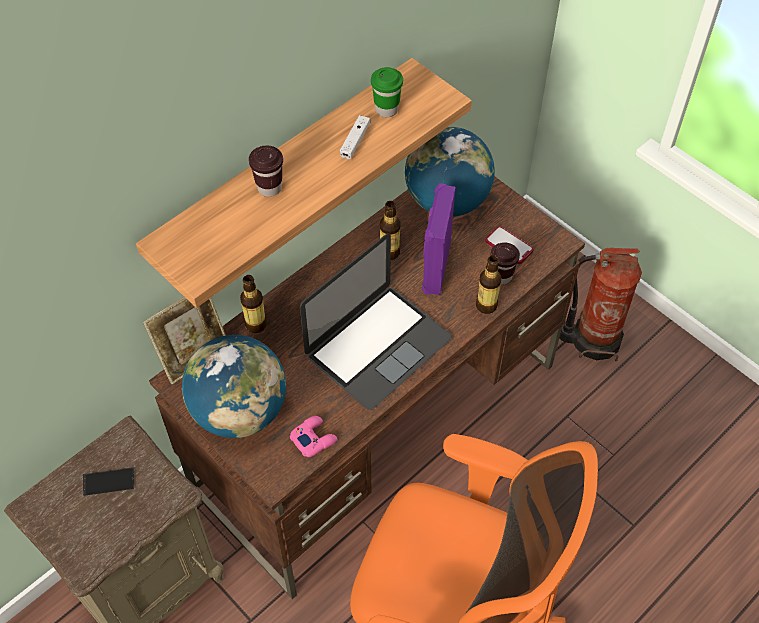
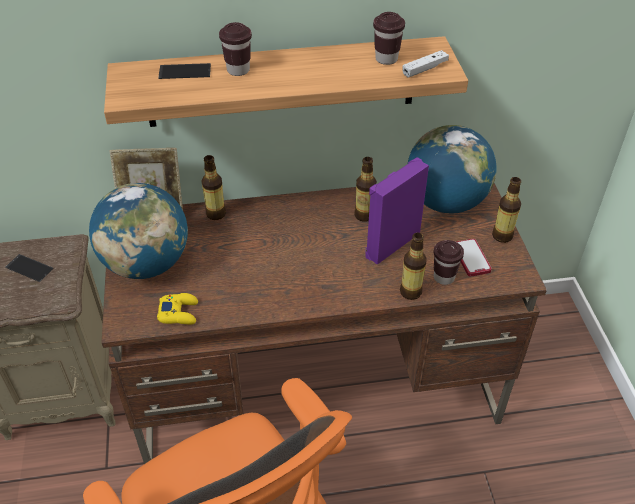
camera: 35 degrees right, 10 degrees down
(222, 215) = (185, 71): none -> phone
(313, 438) = (179, 313): pink game controller -> yellow game controller
(355, 141) = (338, 68): white game controller -> white game controller (425, 69)
(378, 346) = (292, 275): laptop -> none
(386, 109) = (386, 59): green cup -> brown cup
(516, 210) = (502, 236): none -> bottle
(593, 339) = (557, 422): fire extinguisher -> none

